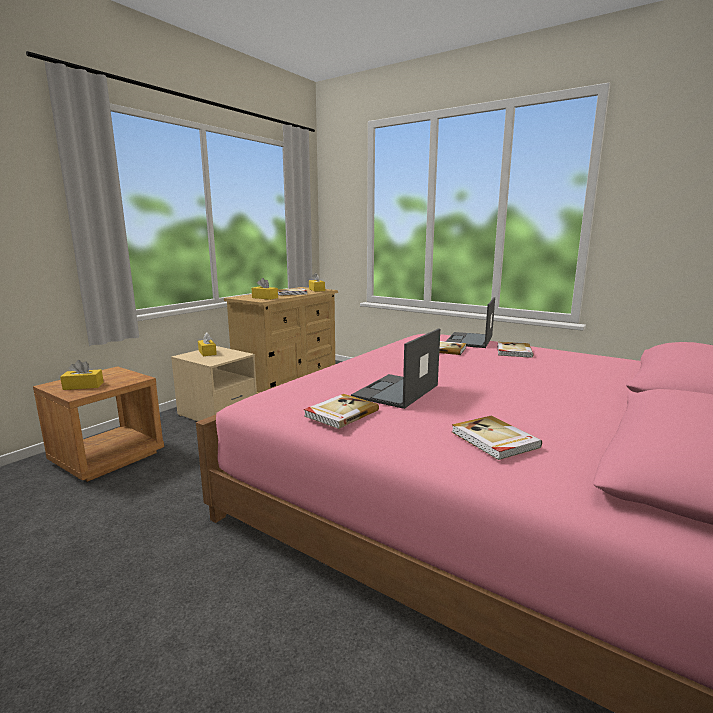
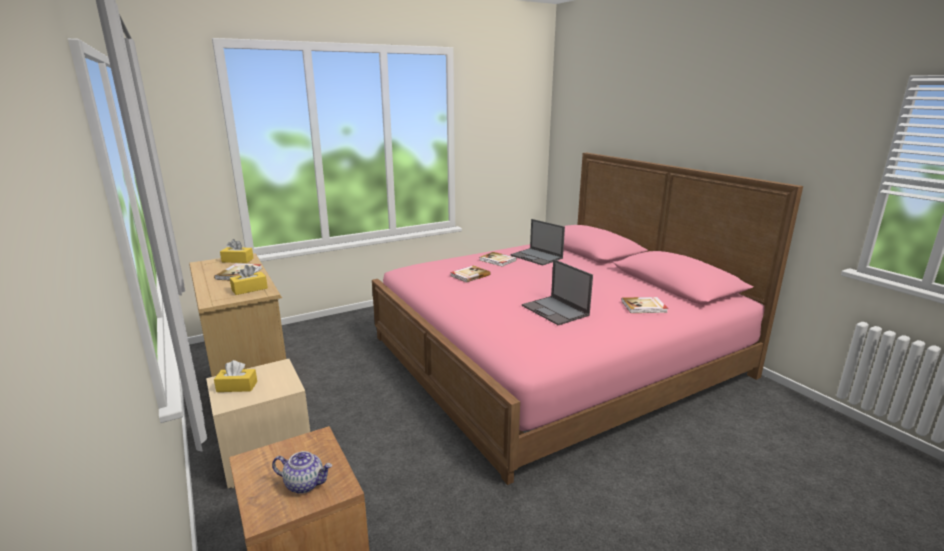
camera: 65 degrees left, 5 degrees up
(83, 386) = (305, 484): yellow tissue box -> teapot
(340, 413) = (585, 334): book -> none
(469, 340) = (454, 263): laptop -> laptop (537, 257)

